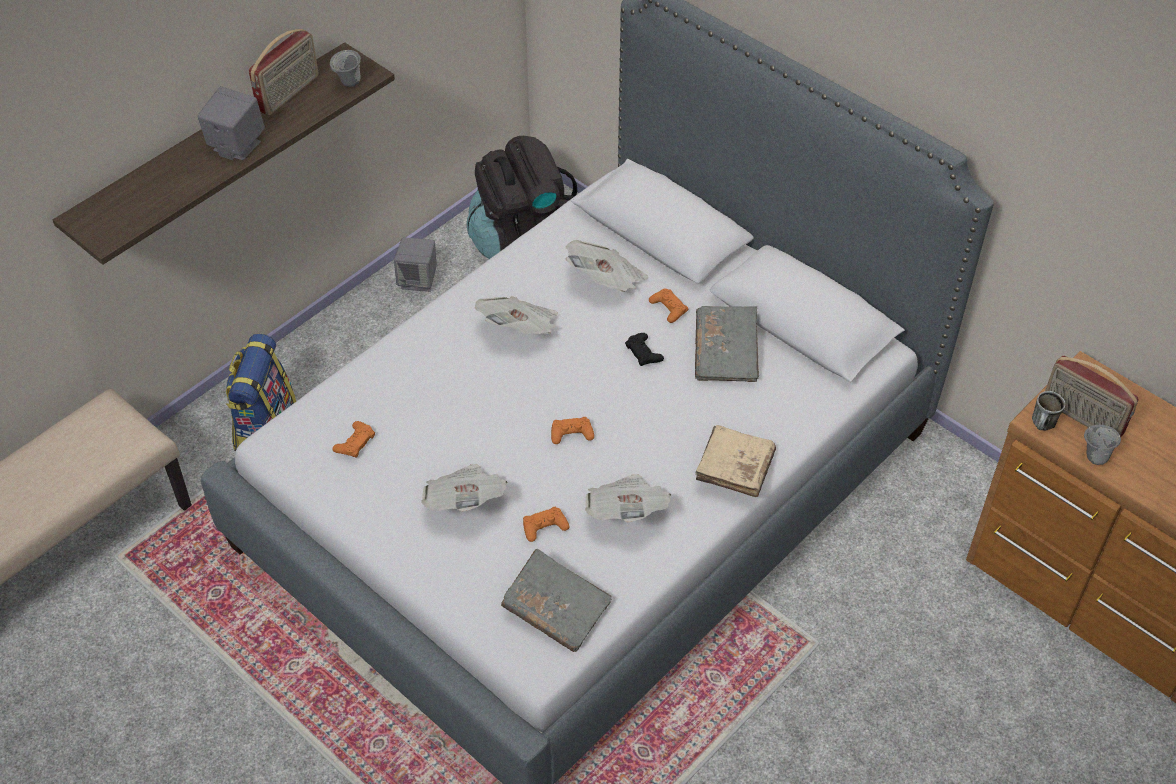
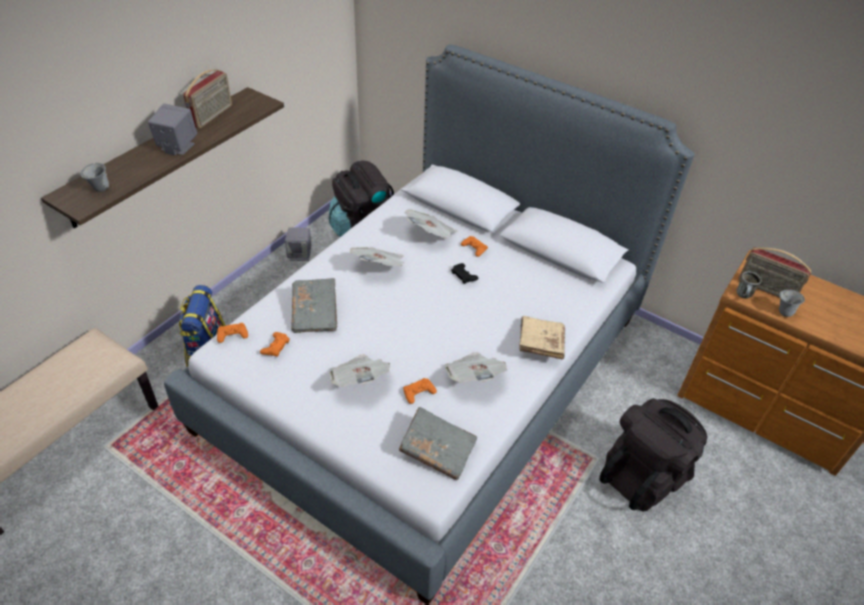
camera: 10 degrees left, 5 degrees down
(348, 84) = (253, 109): grey mug -> grey mug (100, 190)
(571, 433) = (426, 329): orange game controller -> orange game controller (232, 335)
(726, 353) = (517, 272): grey book -> grey book (315, 313)
(880, 674) = (644, 475): none -> black backpack

